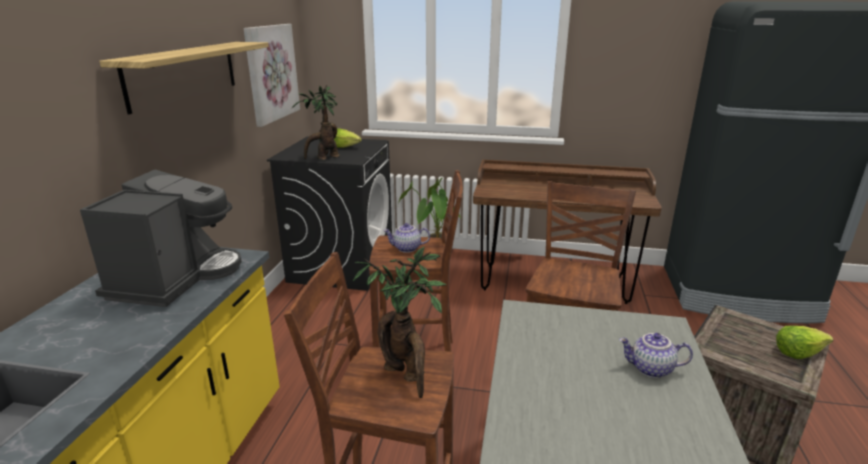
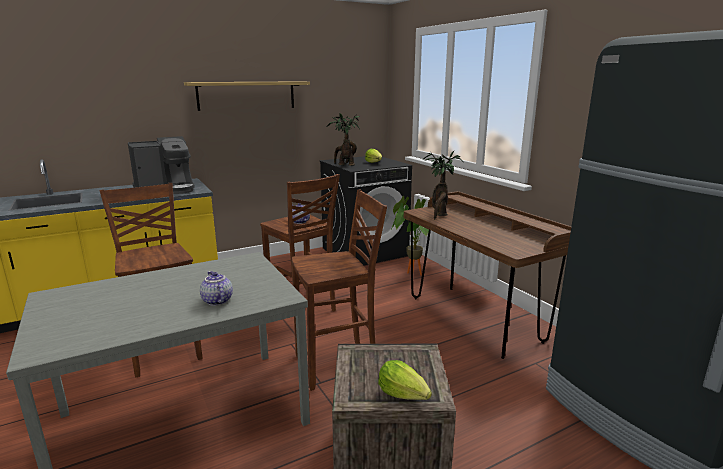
camera: 50 degrees right, 5 degrees down
(271, 73) = (339, 105): picture -> none
(406, 375) = (159, 256): potted plant -> potted plant (439, 214)

